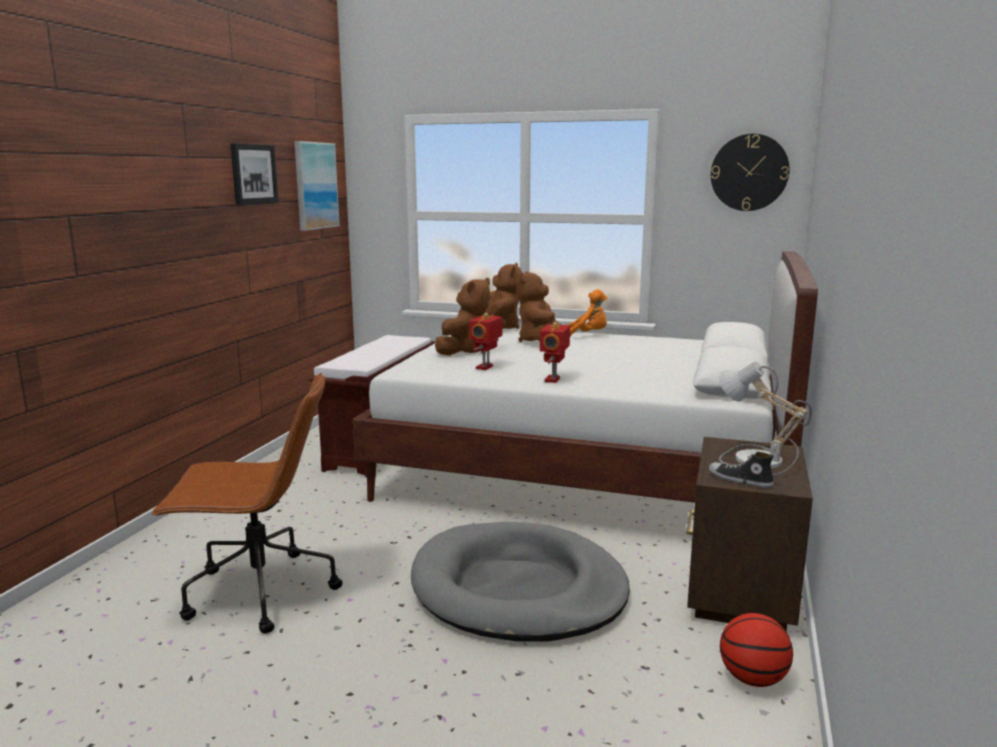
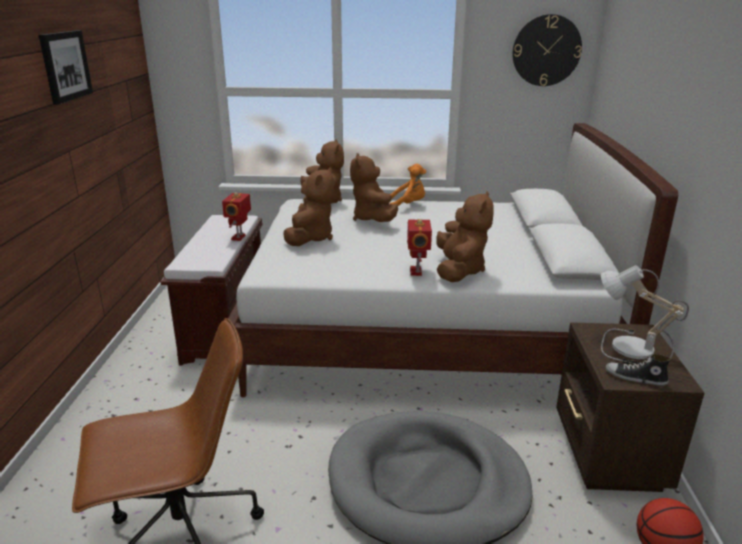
camera: 15 degrees left, 10 degrees up
(315, 185) = (121, 67): picture -> none
(485, 367) = (344, 260): toy robot -> toy robot (239, 237)
(599, 382) = (459, 270): none -> brown plush toy

